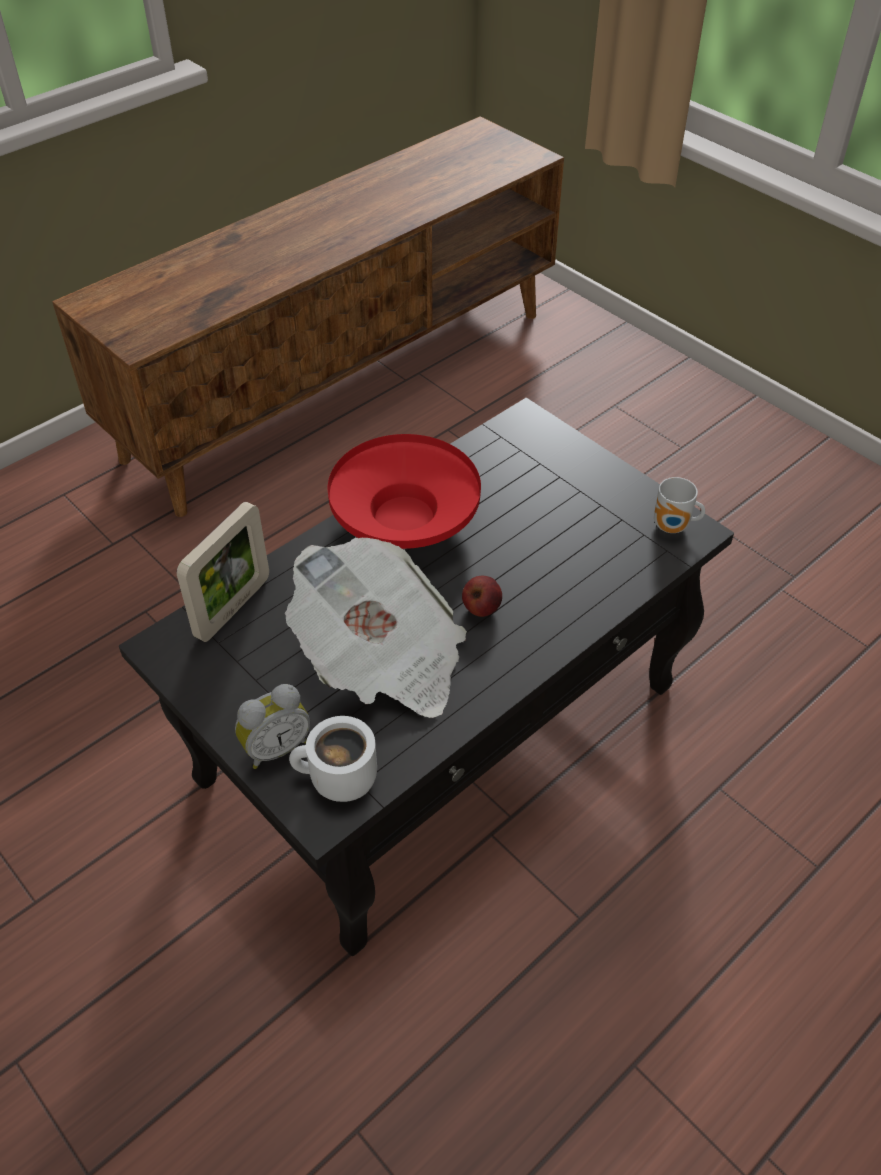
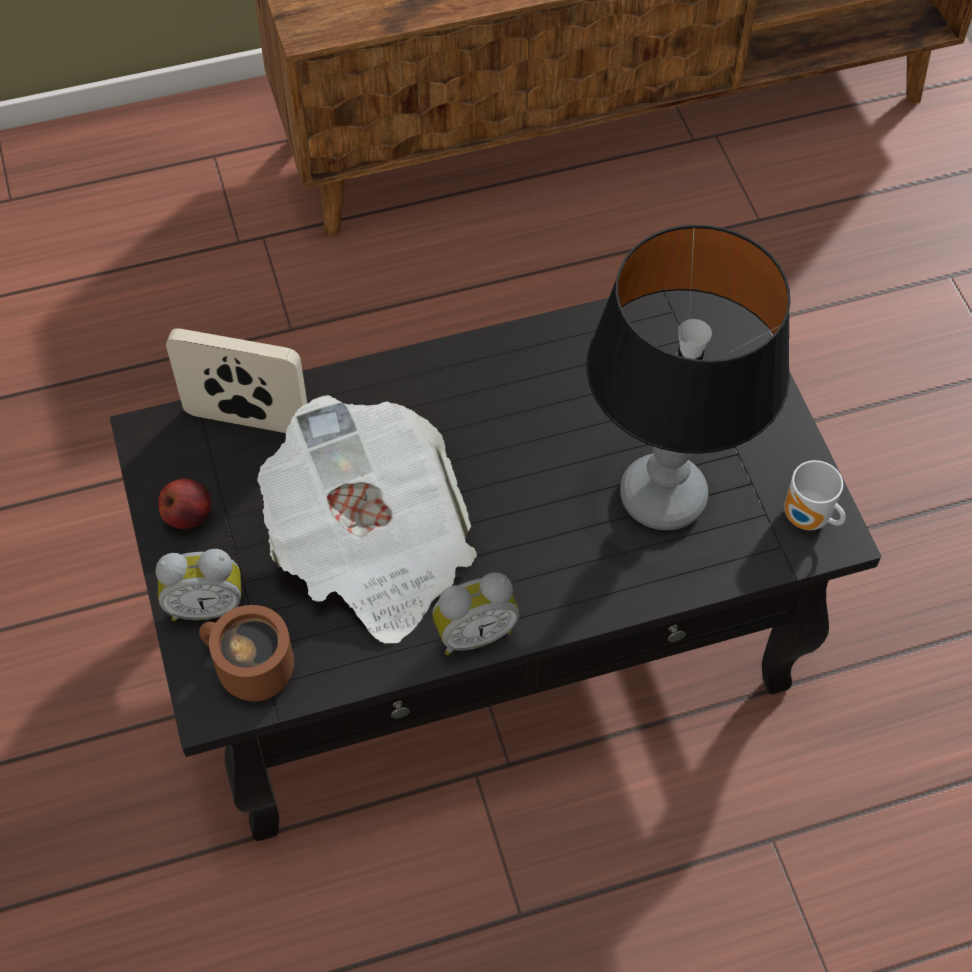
camera: 25 degrees right, 10 degrees up
(233, 608) = (247, 420): picture frame -> picture frame turned 135 degrees counterclockwise
(337, 780) = (248, 671): white mug -> brown mug
(405, 520) = (494, 382): red bowl -> none
(481, 609) = (515, 532): apple -> apple (188, 516)
(493, 685) = (473, 632): none -> alarm clock
(569, 549) = (662, 497): none -> table lamp

